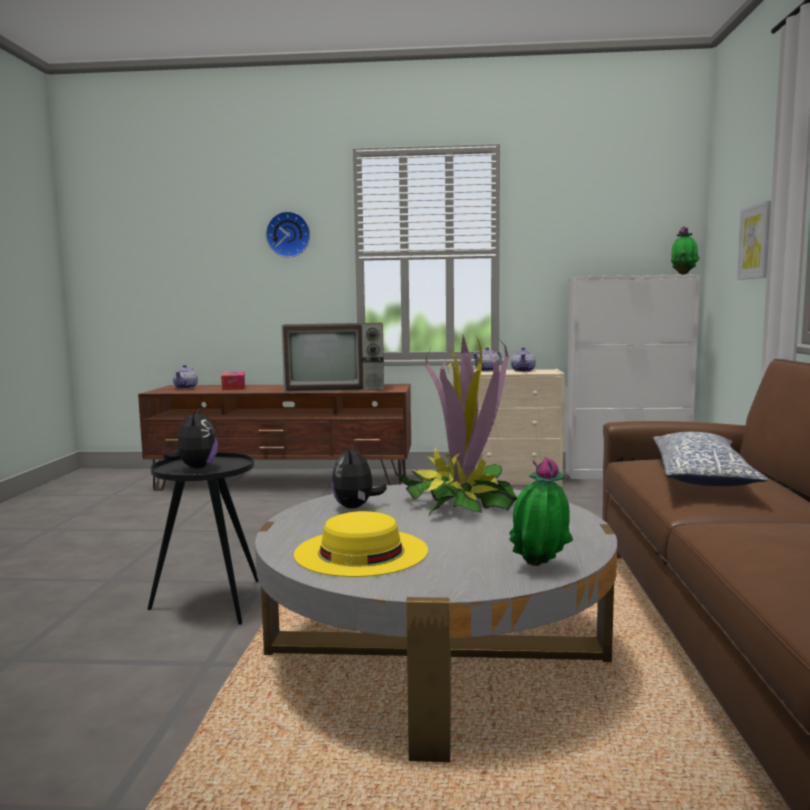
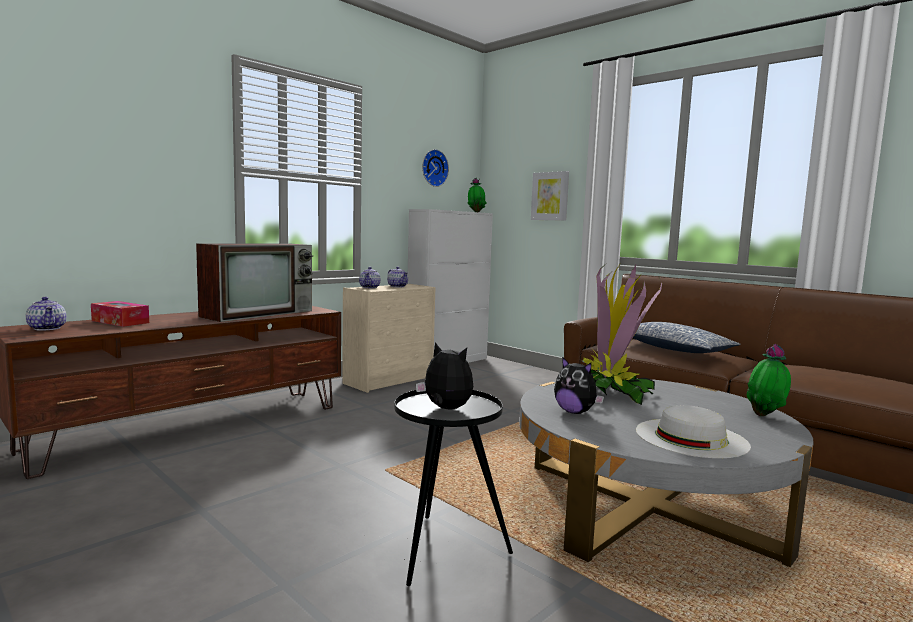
camera: 50 degrees left, 0 degrees up
(288, 234) = (157, 136): wall clock -> wall clock (433, 168)
(361, 552) = (691, 437): yellow hat -> white hat

